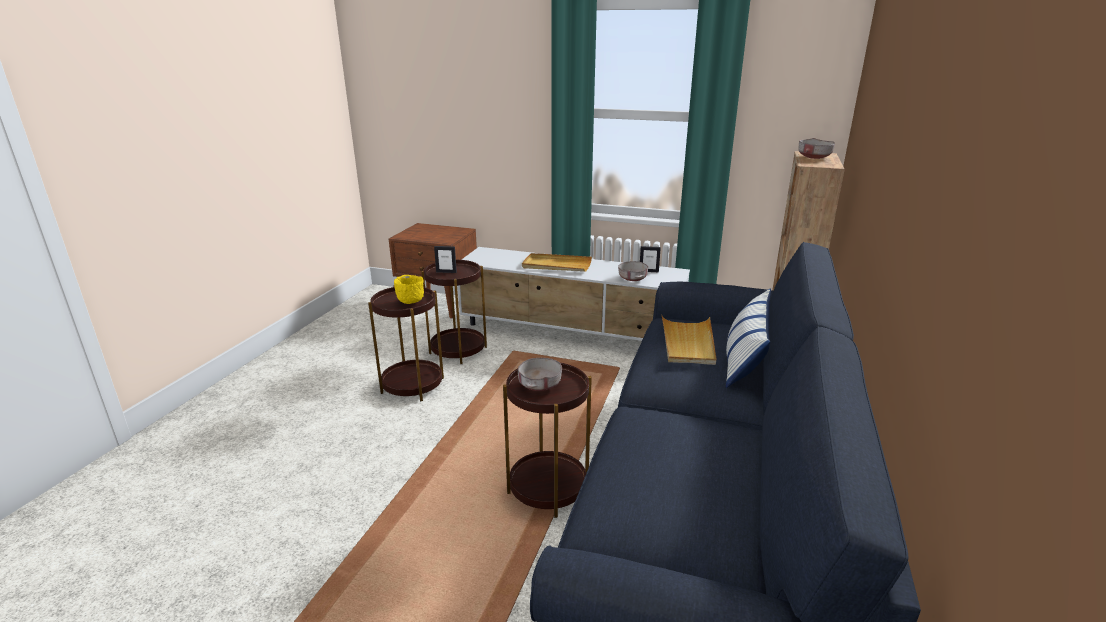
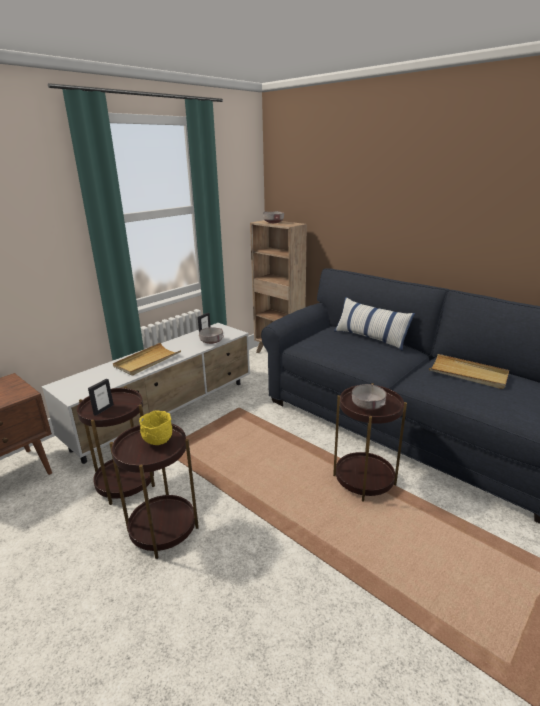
camera: 65 degrees left, 0 degrees up
(688, 343) = (343, 345): beige tray -> beige tray (468, 374)

